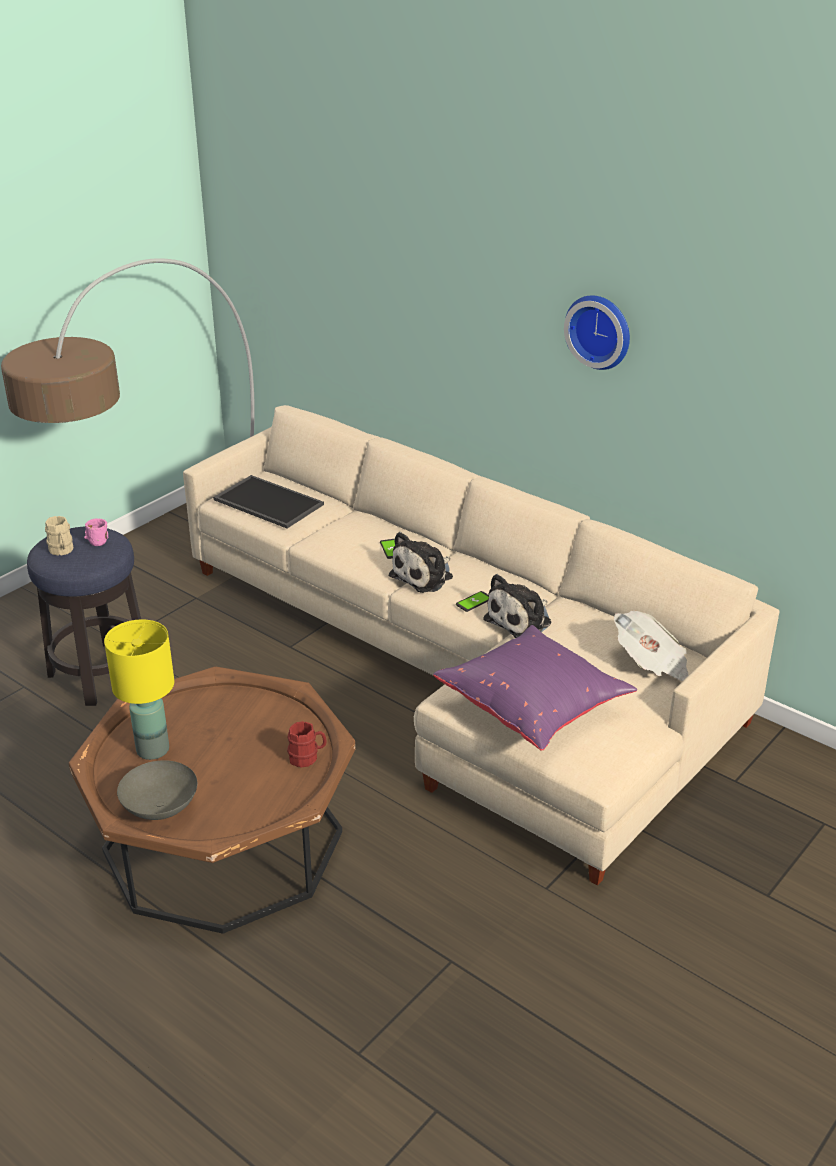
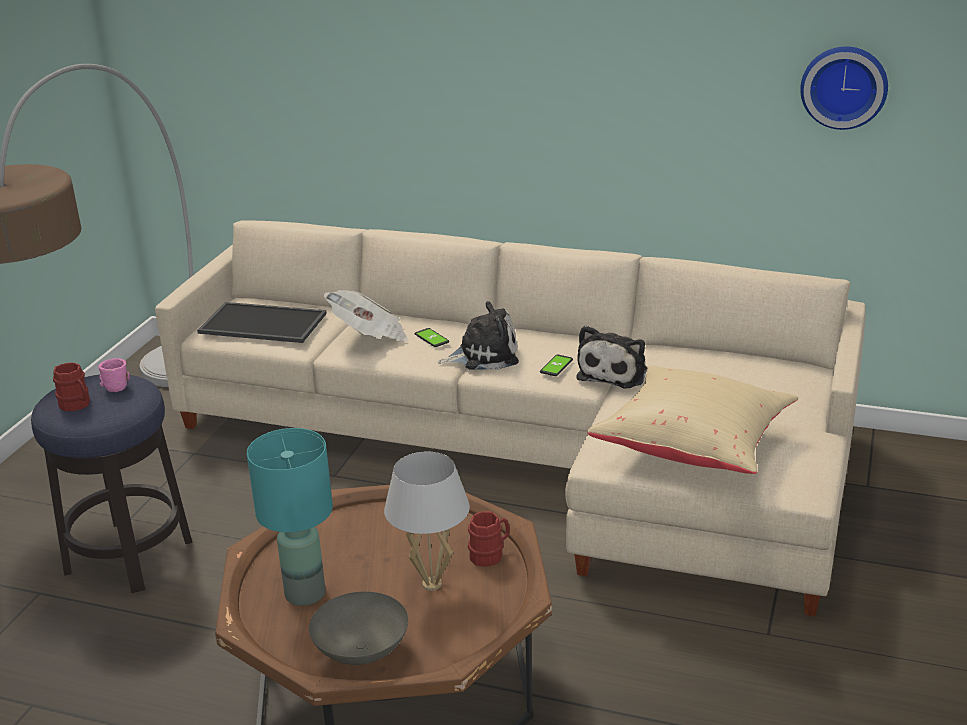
camera: 20 degrees left, 5 degrees down
(62, 551) = (77, 405): beige mug -> red mug
(152, 749) = (304, 593): yellow table lamp -> turquoise table lamp
(247, 769) = (431, 584): none -> white table lamp
(424, 576) = (484, 355): plush toy -> plush toy turned 120 degrees counterclockwise
(533, 707) = (694, 445): purple pillow -> beige pillow
(600, 330) = (629, 52): wall clock -> wall clock (844, 86)
(651, 664) = (771, 381): newspaper -> newspaper (369, 335)

